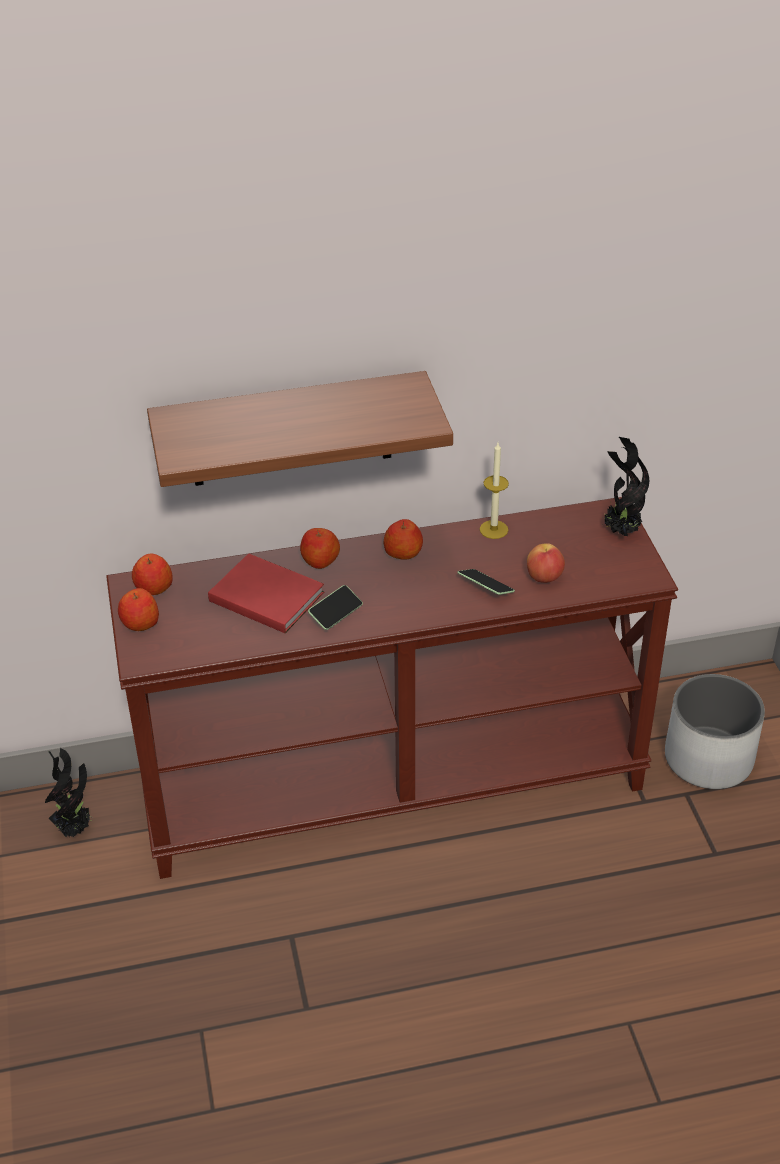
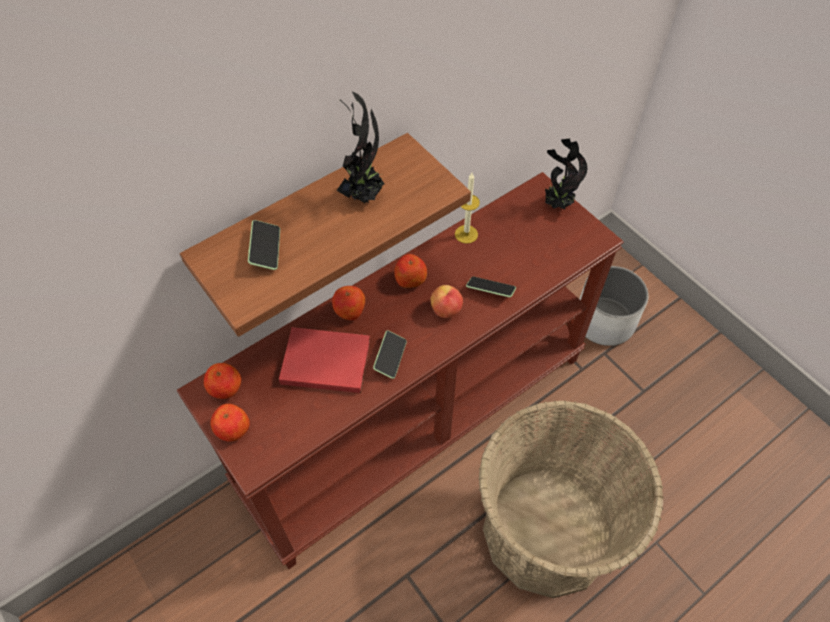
camera: 25 degrees left, 15 degrees up
(75, 829) = (203, 554): potted plant -> potted plant (364, 194)
(224, 426) = (266, 250): none -> phone
(491, 955) = (547, 530): none -> basket
(544, 577) = (527, 265): apple -> apple (446, 310)

